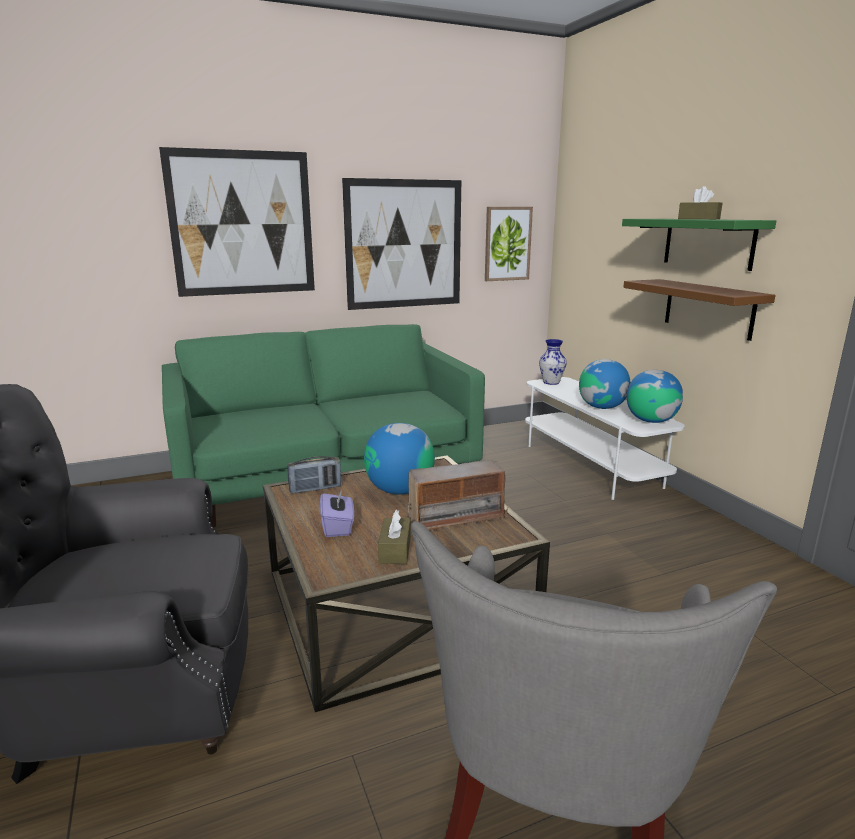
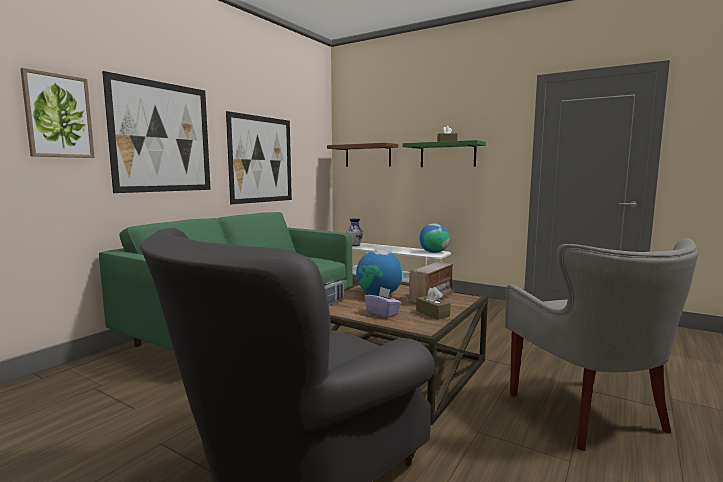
camera: 35 degrees left, 10 degrees down
(507, 244) = (312, 162): picture -> picture (58, 116)
(602, 407) = (401, 251): globe -> none
(708, 308) = (452, 188): brown shelf -> brown shelf (368, 155)

